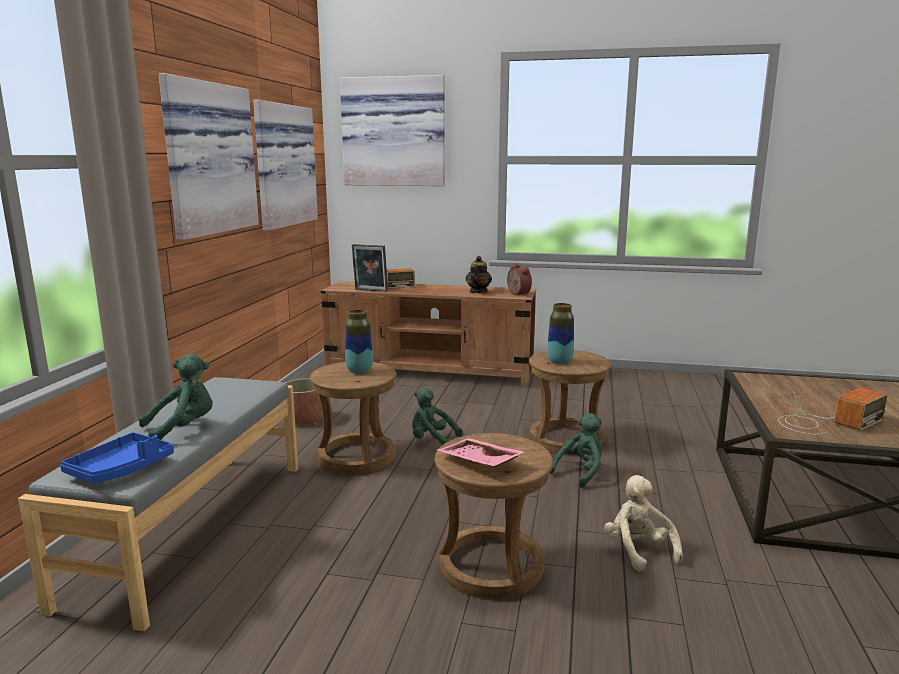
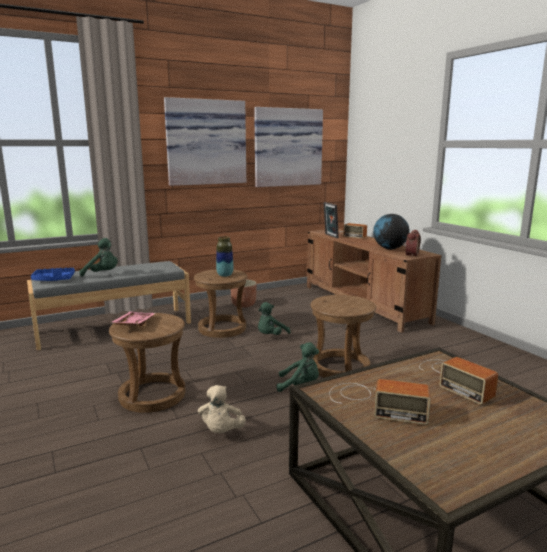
camera: 50 degrees right, 0 degrees up
(394, 132) = (380, 123): picture -> none
(432, 440) = (271, 336): green plush toy -> green plush toy turned 120 degrees counterclockwise
(478, 292) = (389, 248): teapot -> globe
(559, 362) = (332, 303): vase -> none
(638, 550) = (221, 431): beige plush toy -> beige plush toy turned 150 degrees clockwise
(797, 386) = (454, 378): none -> radio

